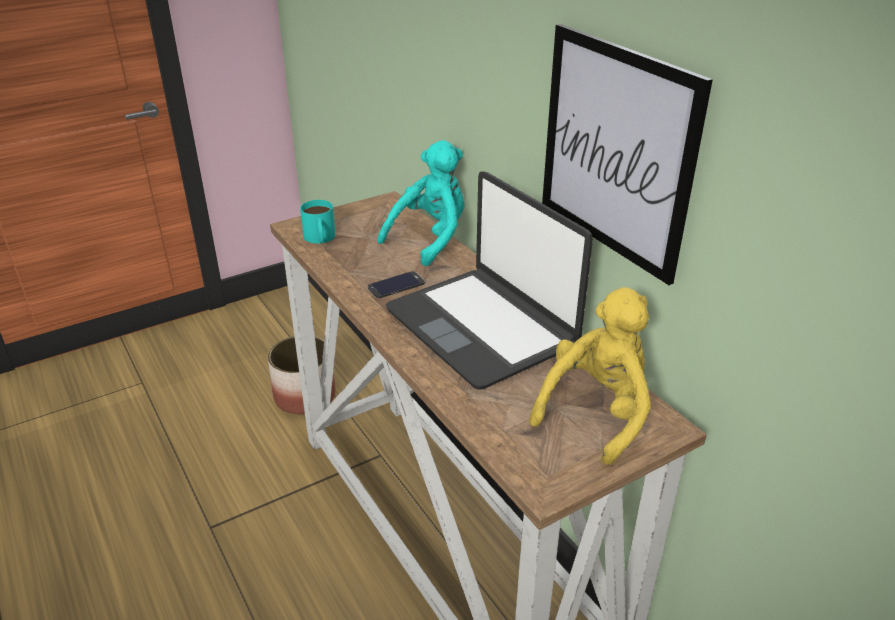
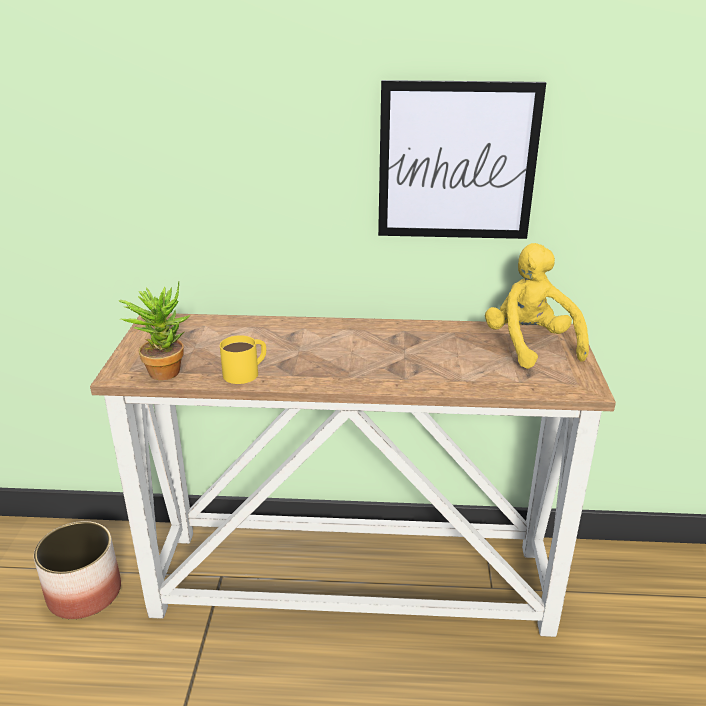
camera: 55 degrees left, 5 degrees down
(320, 238) = (163, 369): turquoise mug -> potted plant
(354, 273) = (246, 372): none -> yellow mug
(396, 285) = (292, 360): phone -> none
(430, 238) = (244, 324): turquoise plush toy -> none
(482, 327) = (393, 347): laptop -> none

